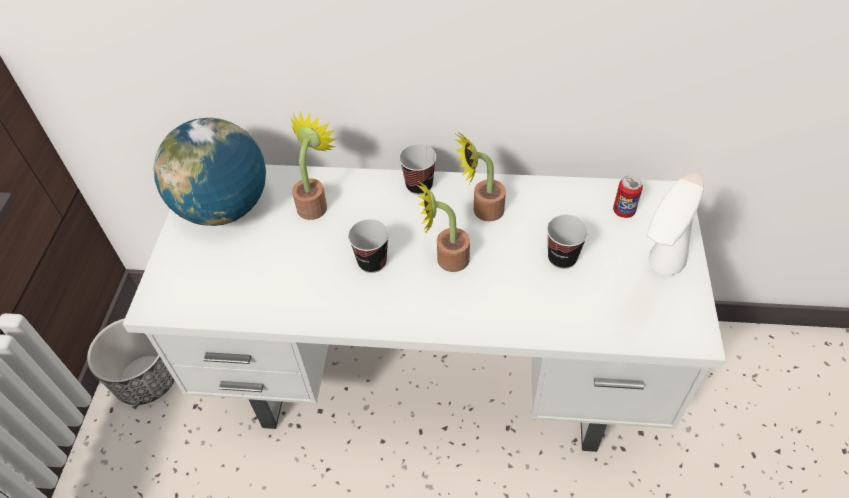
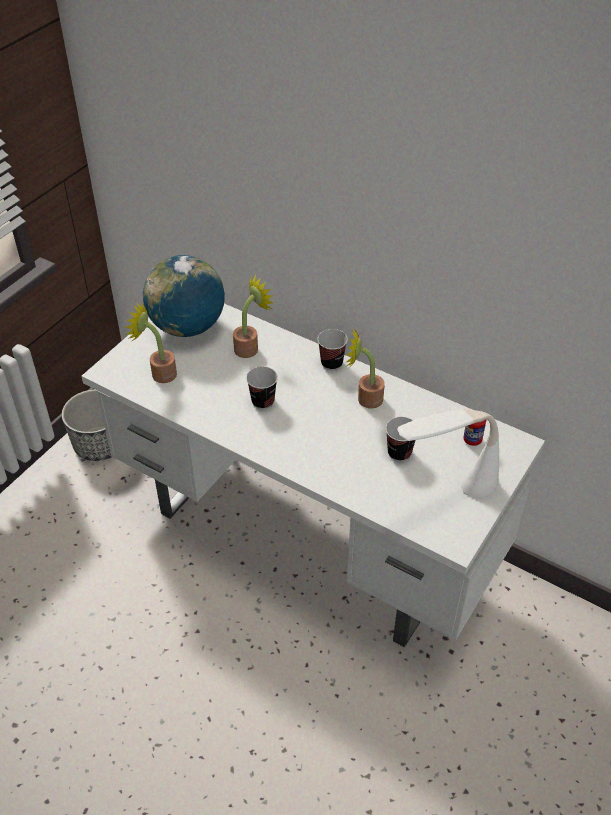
camera: 25 degrees right, 5 degrees down
(446, 260) = (314, 420): potted plant -> potted plant (159, 373)

